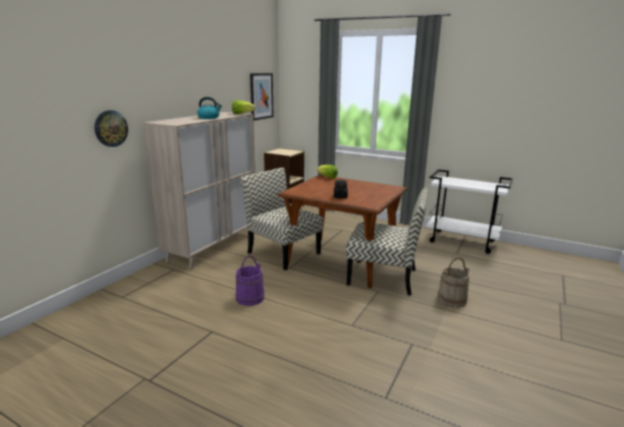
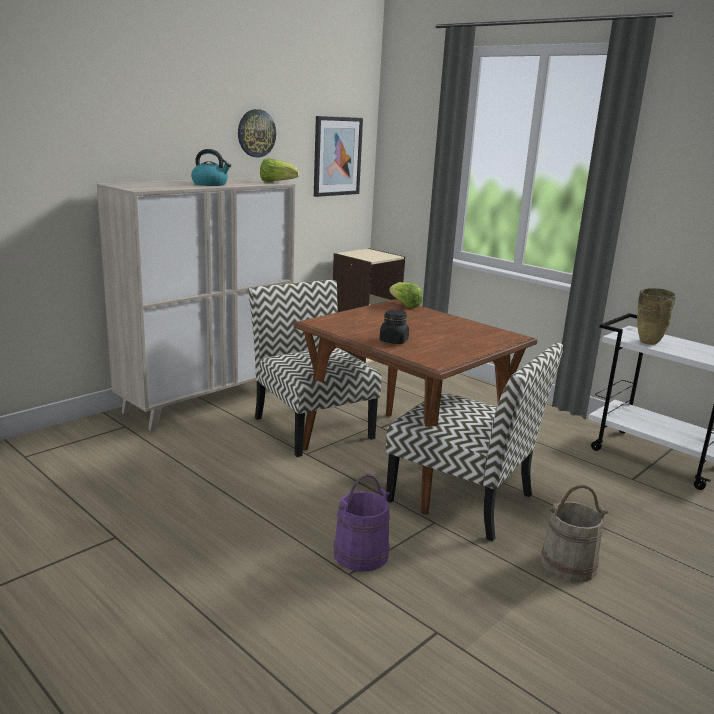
camera: 15 degrees right, 0 degrees up
(110, 128) = (39, 189): wall clock -> wall clock (256, 133)
(250, 298) = (210, 493): purple bucket -> purple bucket (360, 554)
(453, 183) = (647, 343): none -> beige vase

